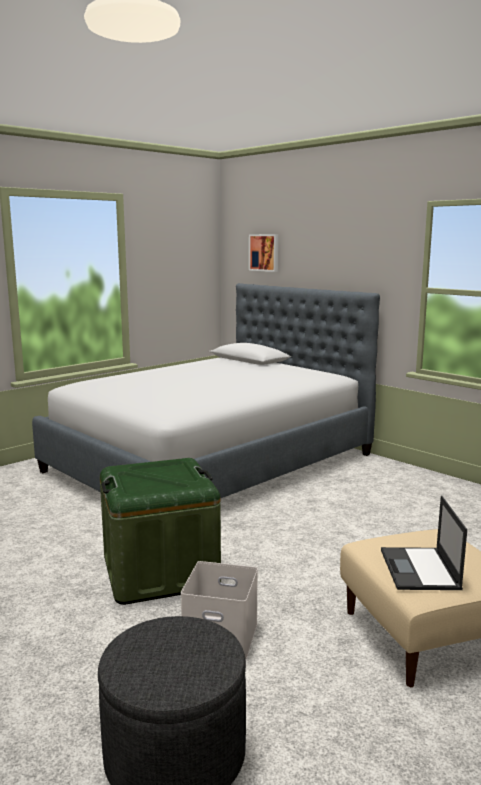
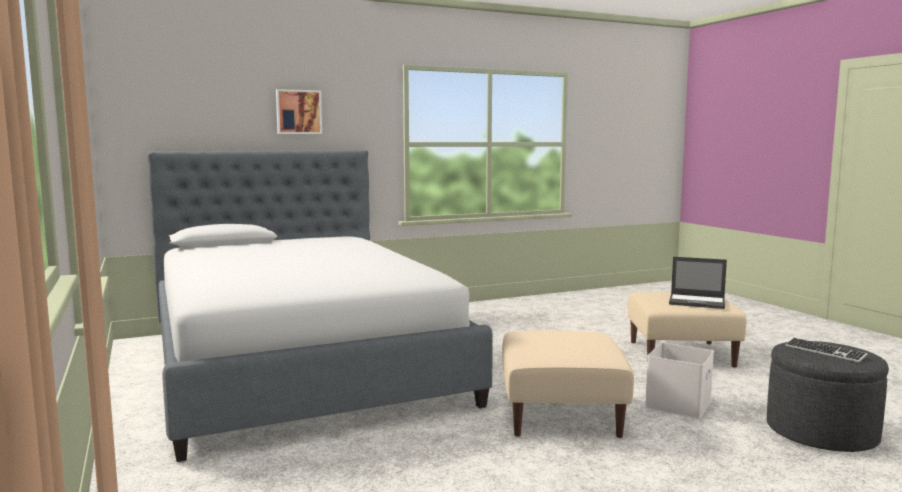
camera: 70 degrees left, 5 degrees down
(160, 571) = (560, 413): green storage box -> beige ottoman
(170, 649) = (824, 351): none -> keyboard
(264, 252) = (190, 110): picture -> picture (298, 112)

